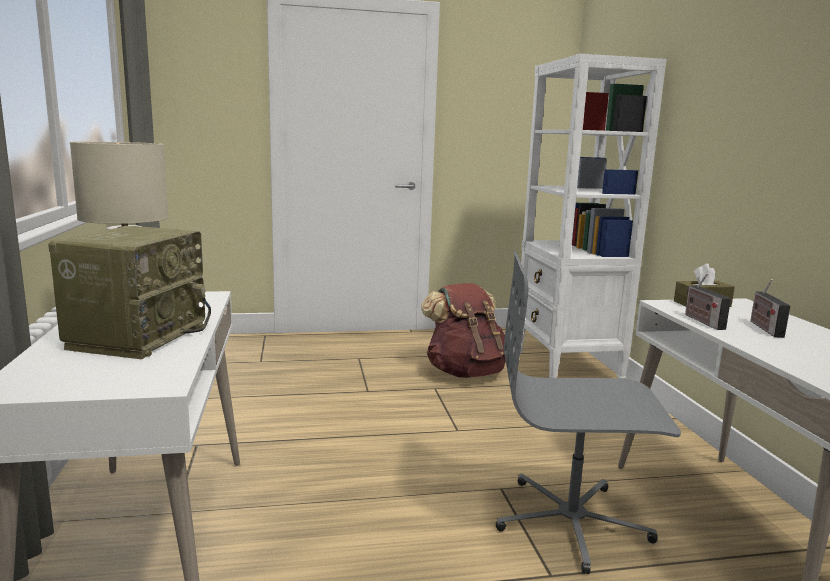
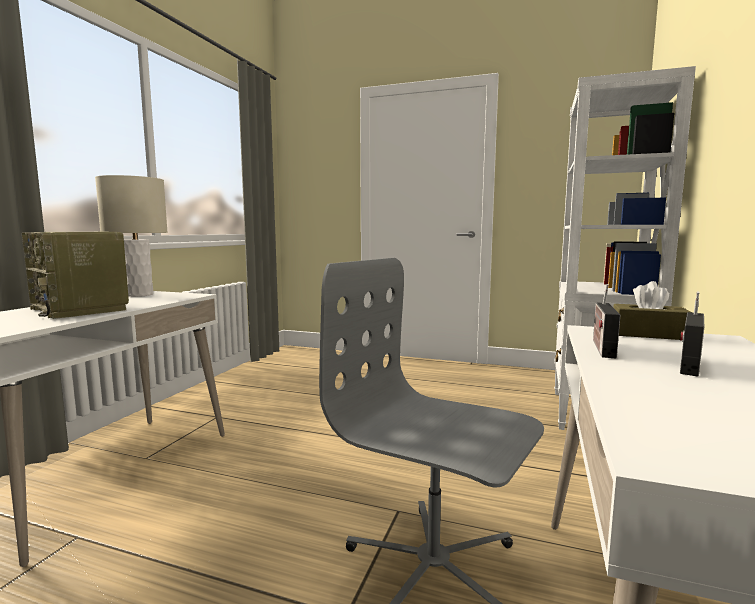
camera: 30 degrees right, 5 degrees down
(138, 336) = (81, 309): radio -> radio turned 90 degrees clockwise
(465, 372) = (482, 402): brown backpack -> none

